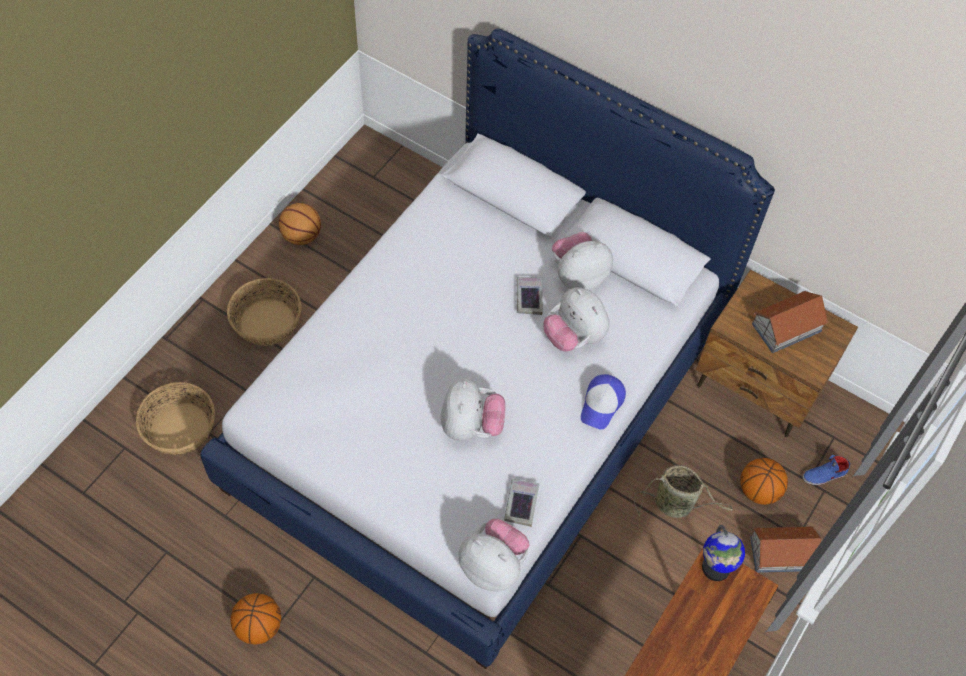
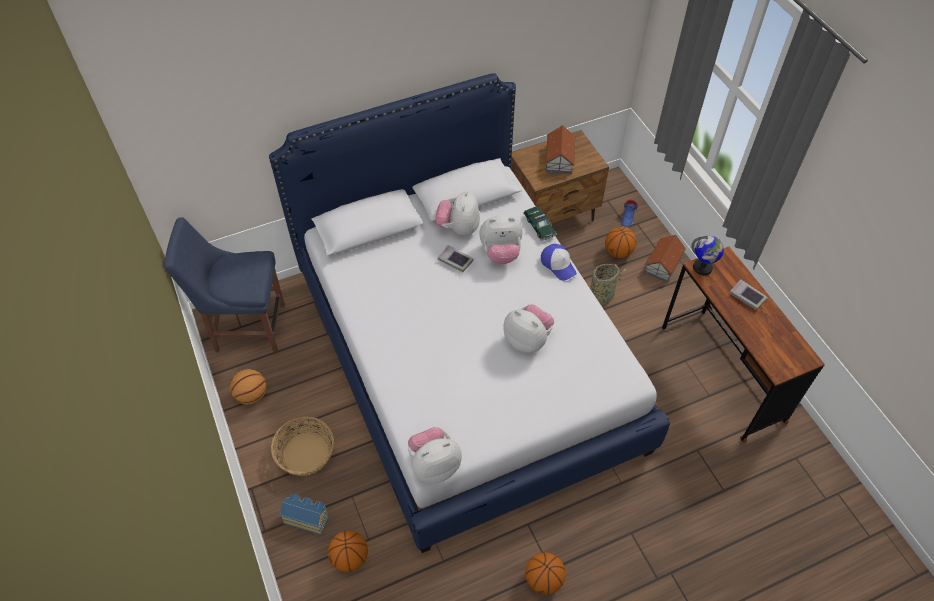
camera: 55 degrees left, 5 degrees down
(180, 428) = (350, 557): basket -> basketball
(200, 365) = (306, 517): none -> toy house
(376, 182) = (246, 327): none -> blue chair
(493, 566) = (635, 379): plush toy -> plush toy (434, 465)
(521, 504) = (601, 341): book -> book (747, 297)
(645, 355) = (539, 226): none -> toy car

